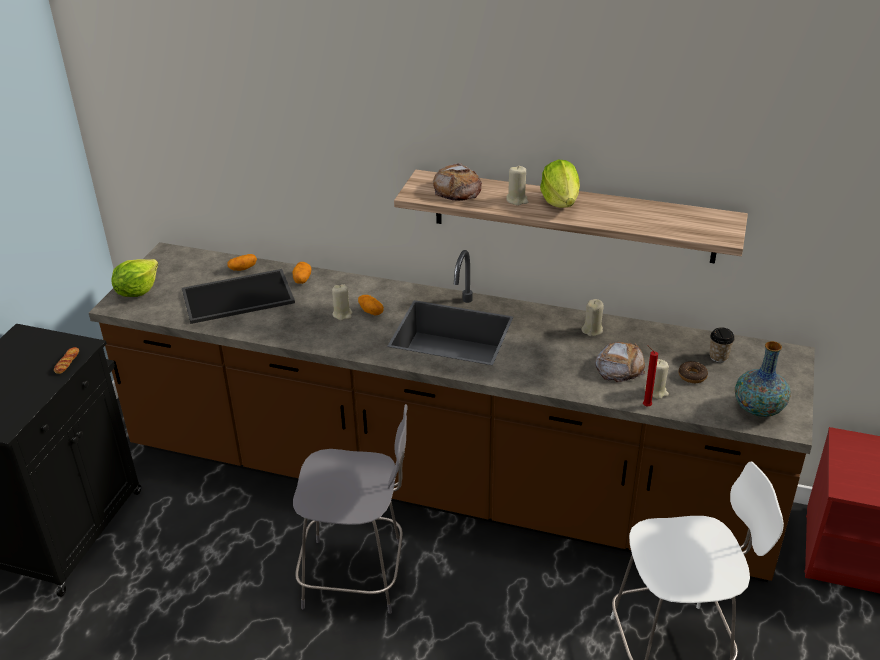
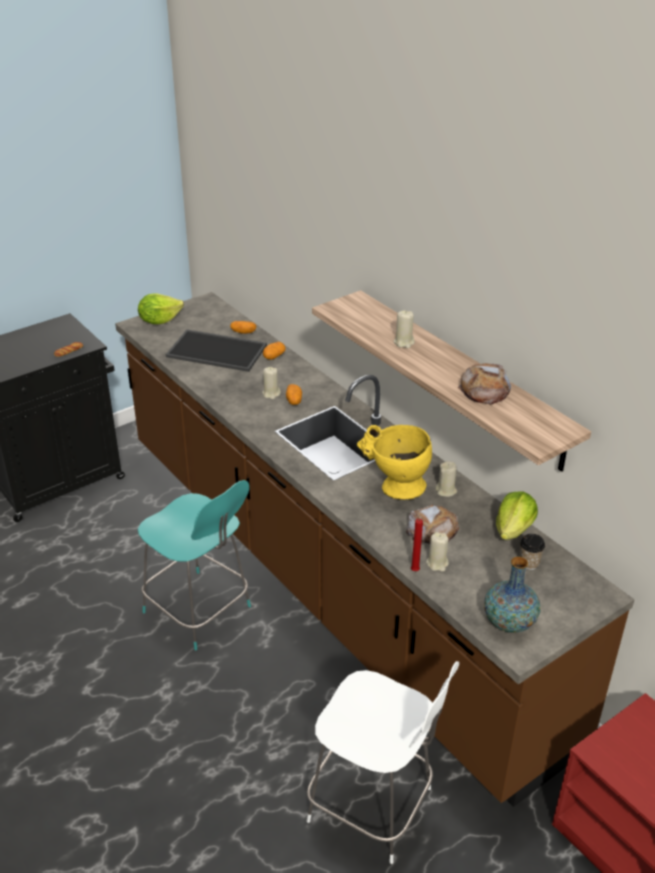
camera: 35 degrees right, 0 degrees up
(357, 576) = (199, 611): grey chair -> turquoise chair
(457, 189) = (370, 317): bread -> bread (485, 389)
(550, 347) = (395, 488): none -> yellow vase
(560, 201) = (437, 357): lettuce -> lettuce (513, 530)
(692, 376) = (485, 567): donut -> none

